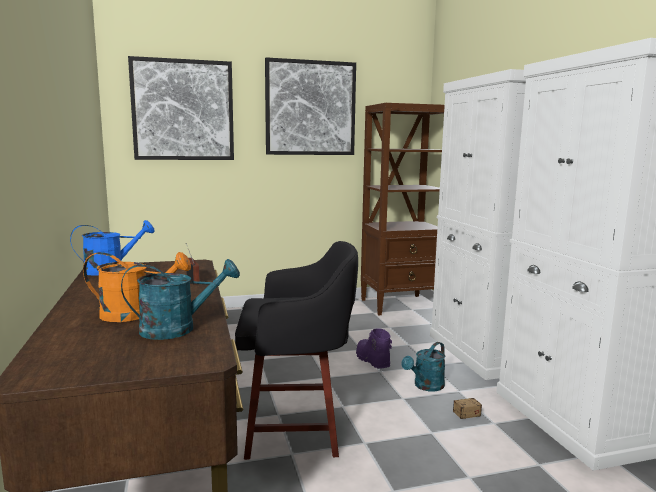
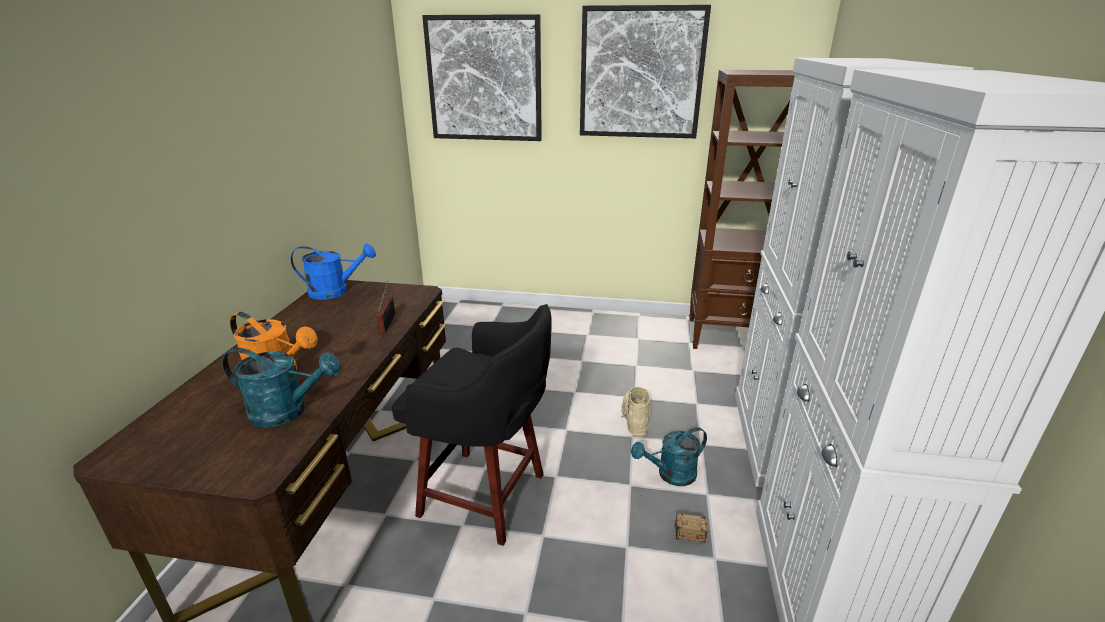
camera: 25 degrees right, 15 degrees up
(372, 361) = (634, 418): purple boot -> beige boot

